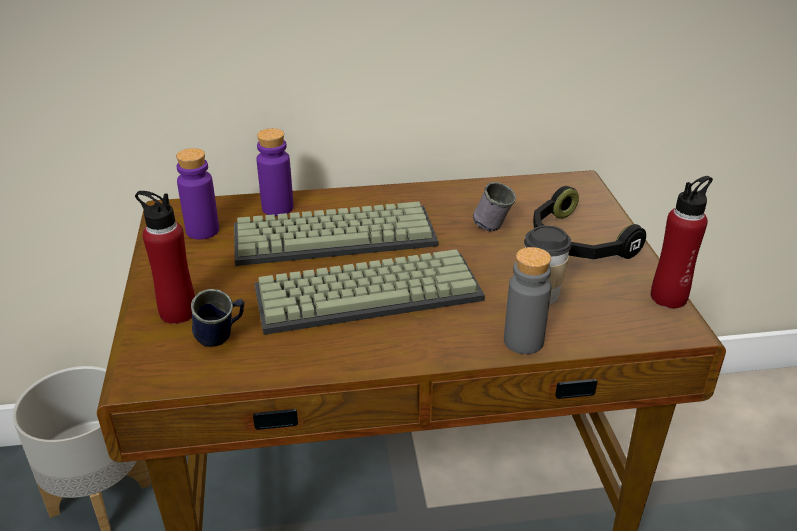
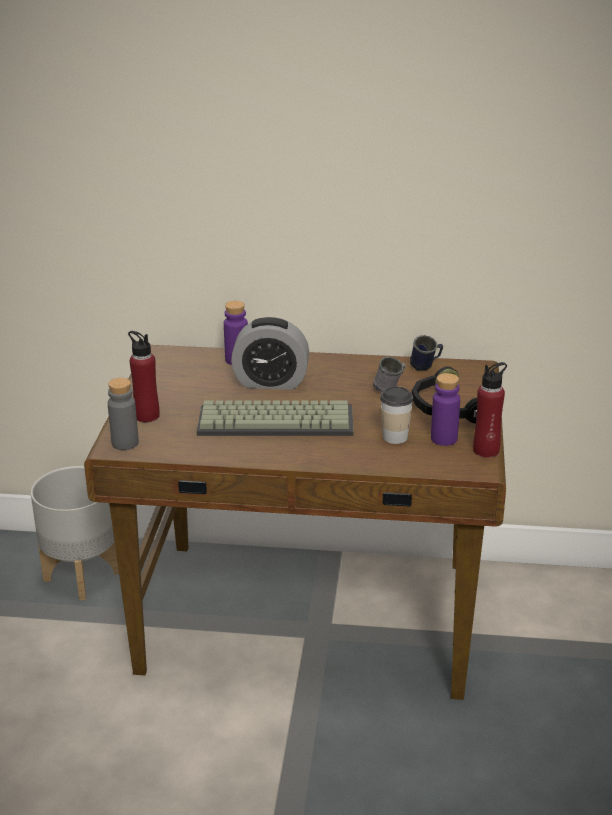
camera: 15 degrees right, 5 degrees down
(202, 231) = (179, 369): purple bottle -> purple bottle (444, 439)
(222, 338) = (170, 434): blue mug -> blue mug (426, 368)
(336, 234) = (271, 382): keyboard -> alarm clock
(523, 341) = (365, 462): grey bottle -> grey bottle (125, 443)

